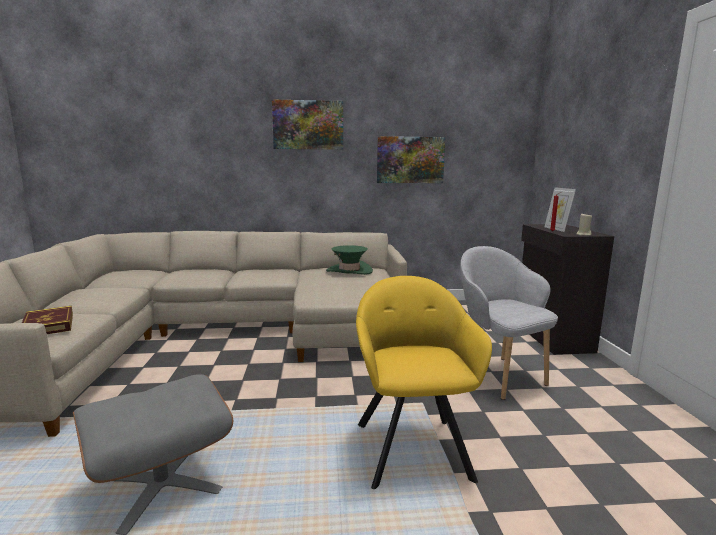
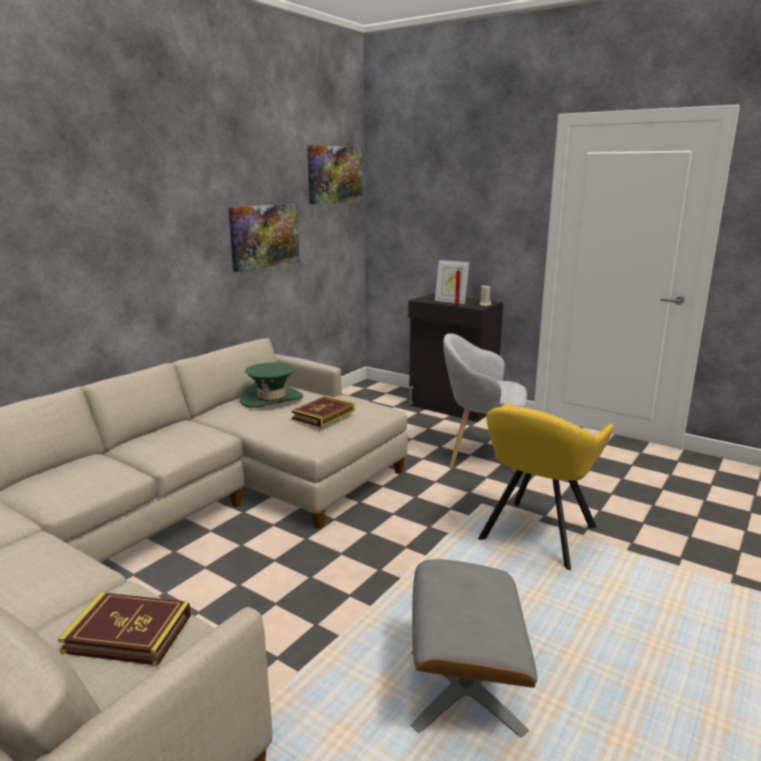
camera: 50 degrees left, 5 degrees up
(308, 125) = (143, 196): picture -> picture (334, 174)
(351, 285) = (323, 415): none -> book
(412, 445) = (535, 536): yellow armchair -> yellow armchair turned 90 degrees counterclockwise

